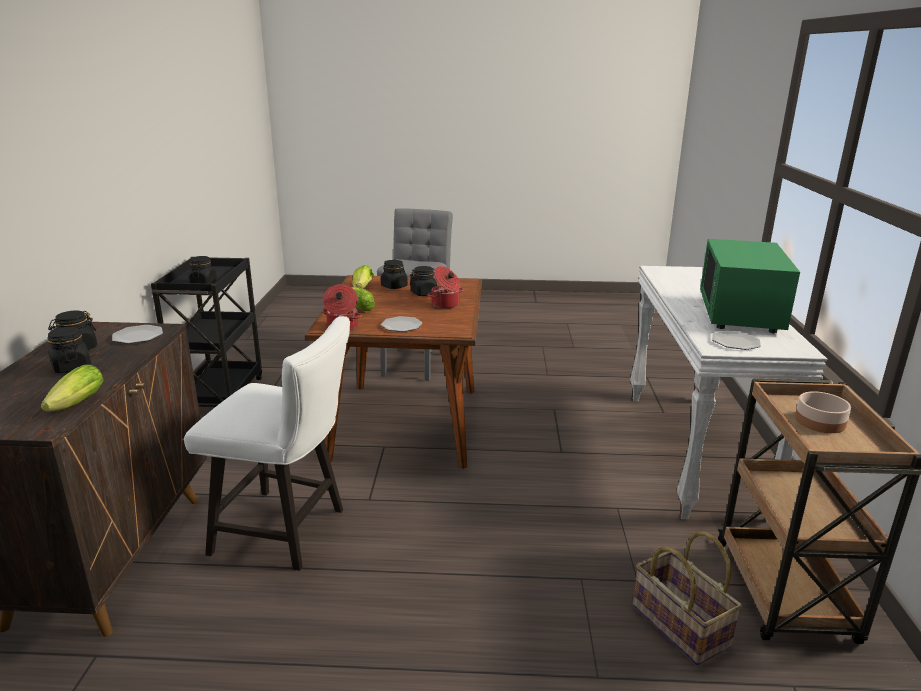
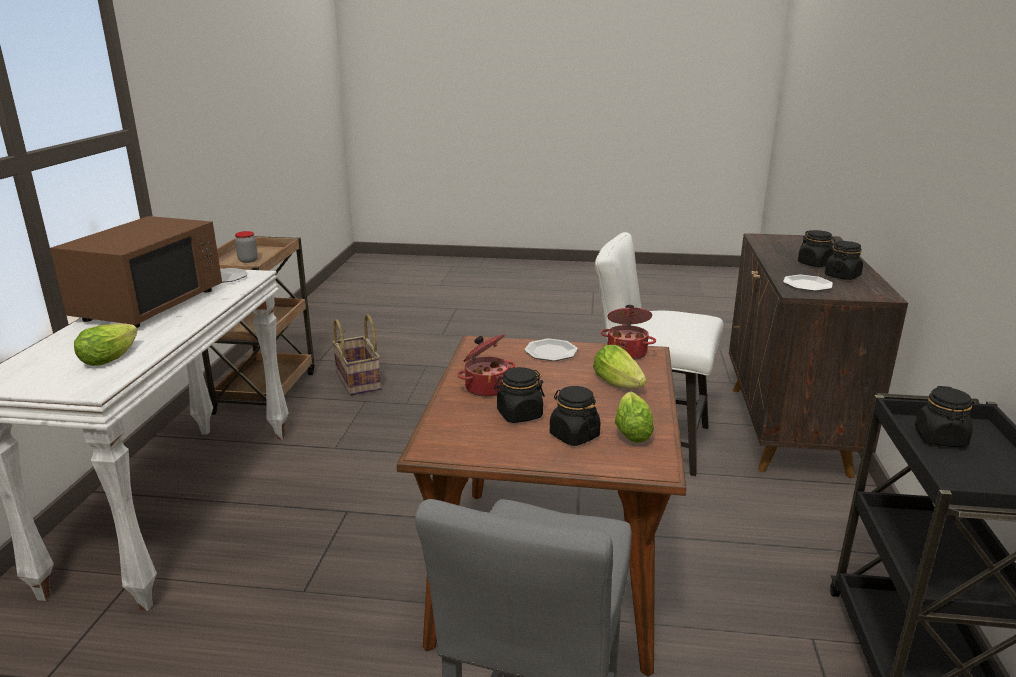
camera: 175 degrees left, 0 degrees up
(74, 406) = (761, 244): lettuce -> lettuce (112, 356)
(740, 314) = (149, 304): green microwave -> brown microwave
(819, 421) = (248, 260): bowl -> jar

